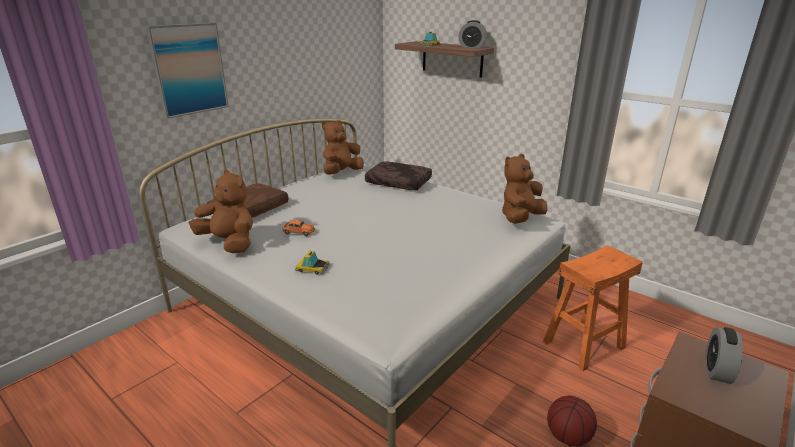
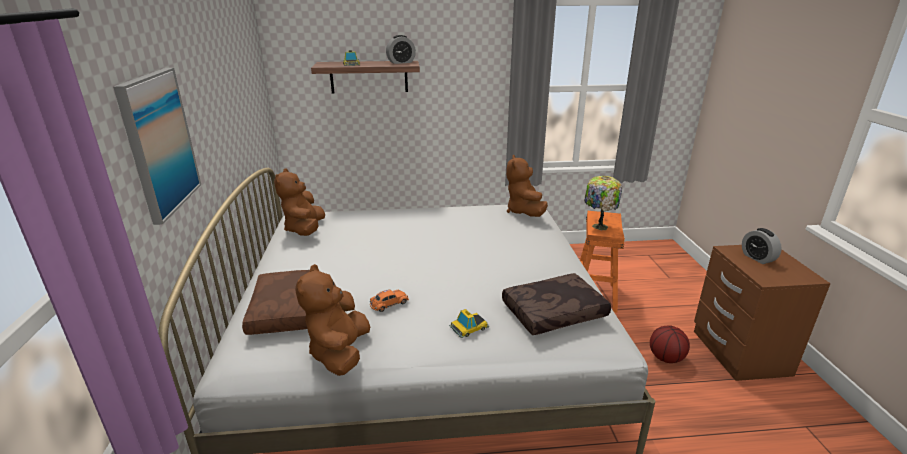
camera: 45 degrees left, 0 degrees up
(229, 243) = (339, 353): brown plush toy -> brown plush toy turned 75 degrees counterclockwise
(397, 183) = (381, 219): brown pillow -> brown pillow (554, 313)
(589, 262) = (598, 226): none -> table lamp

